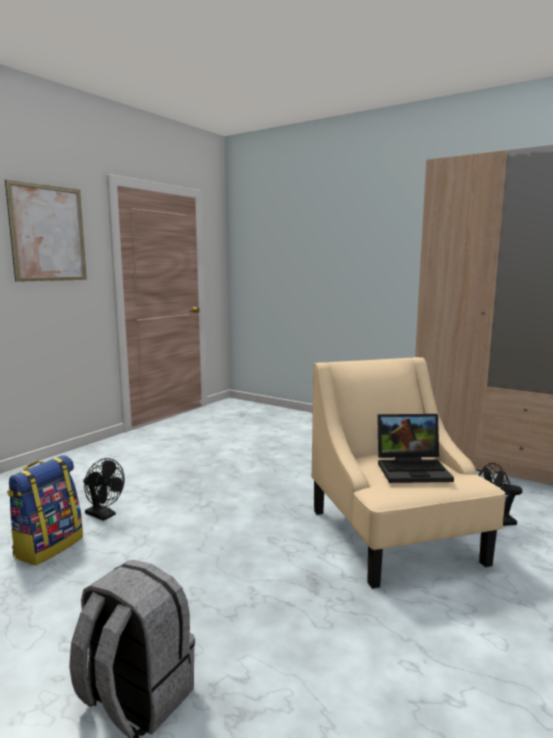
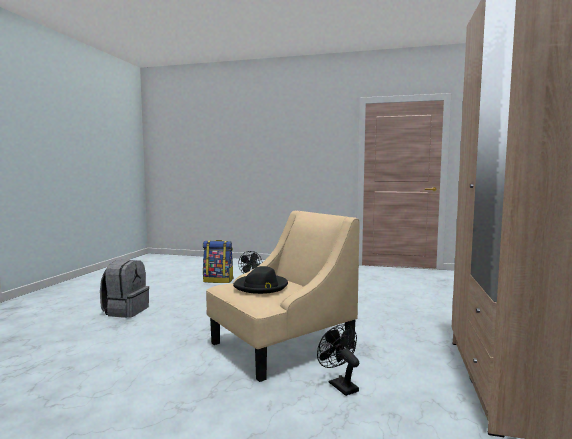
camera: 70 degrees right, 5 degrees down
(48, 233) = (315, 137): picture -> none
(413, 469) = (261, 286): laptop -> black hat

